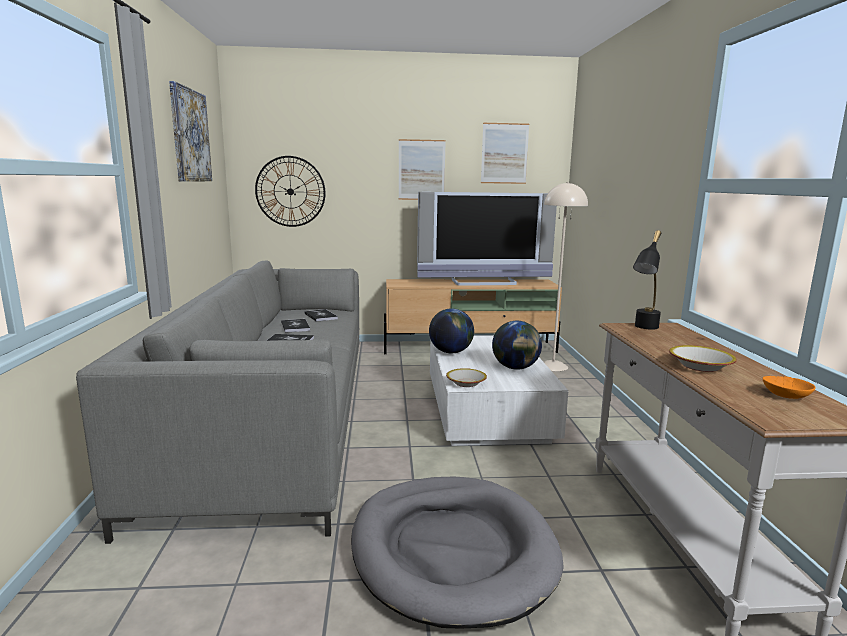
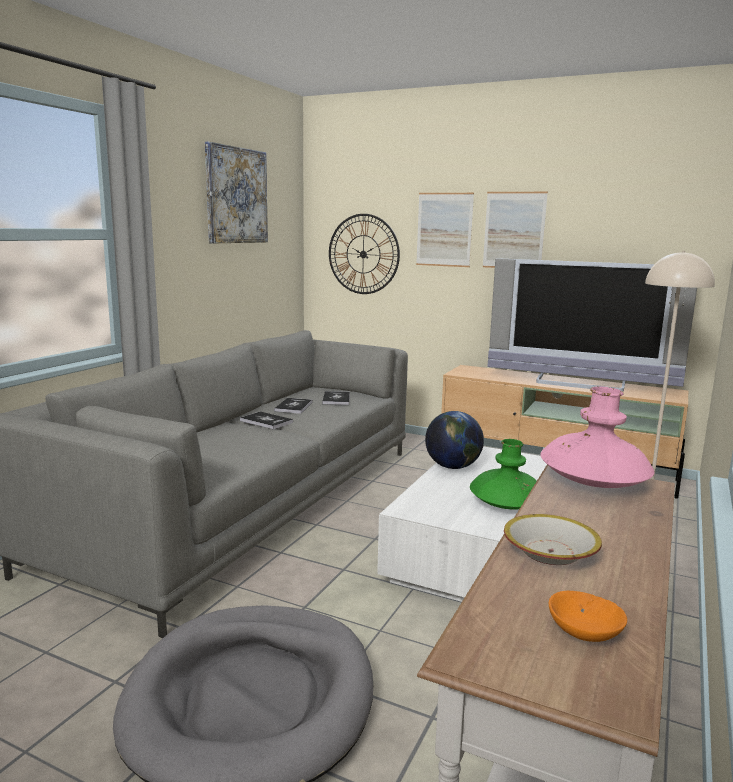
camera: 30 degrees right, 0 degrees up
(466, 383) = (415, 508): bowl -> none
(504, 153) = (631, 208): picture -> picture (444, 229)
(515, 368) = (506, 503): globe -> green vase
(644, 328) = (593, 481): black table lamp -> pink vase

